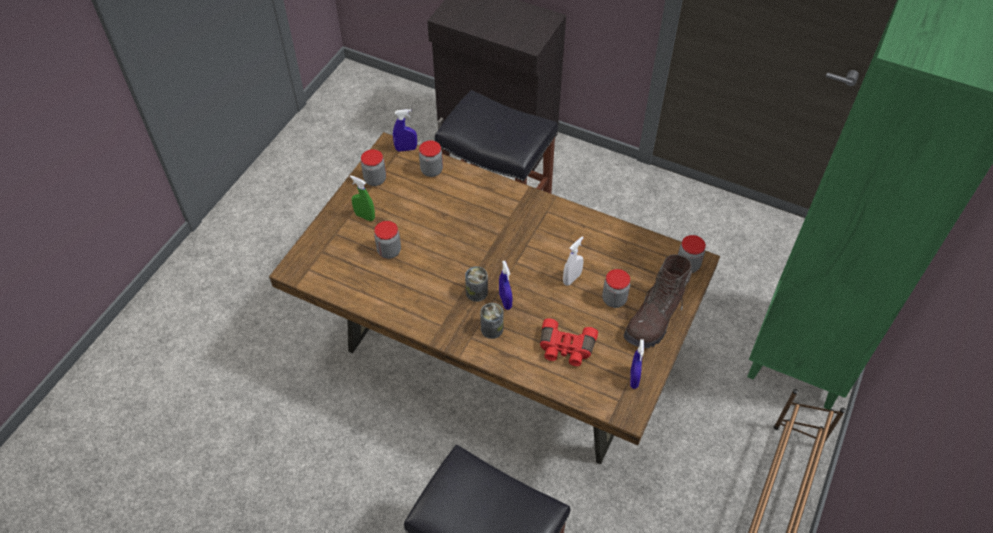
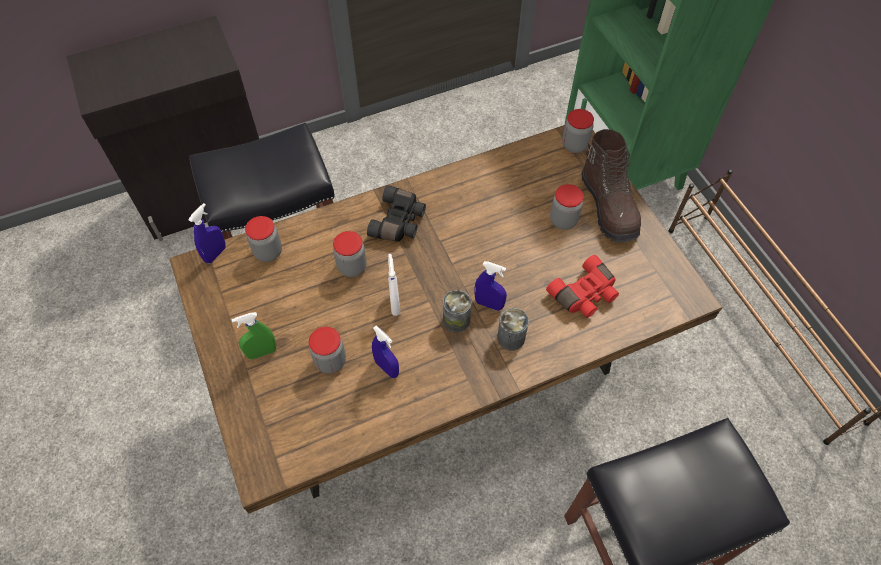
camera: 50 degrees left, 5 degrees up
(375, 179) = (223, 309): jar -> jar (352, 267)
(518, 215) = (399, 222): none -> black binoculars
(572, 278) = (511, 234): white spray bottle -> white spray bottle (395, 304)
(634, 379) = (659, 267): blue spray bottle -> blue spray bottle (386, 368)

